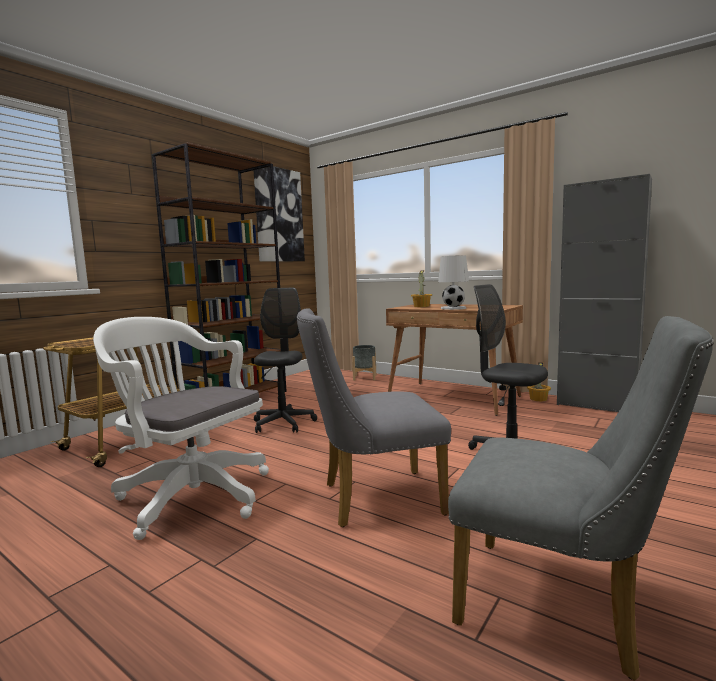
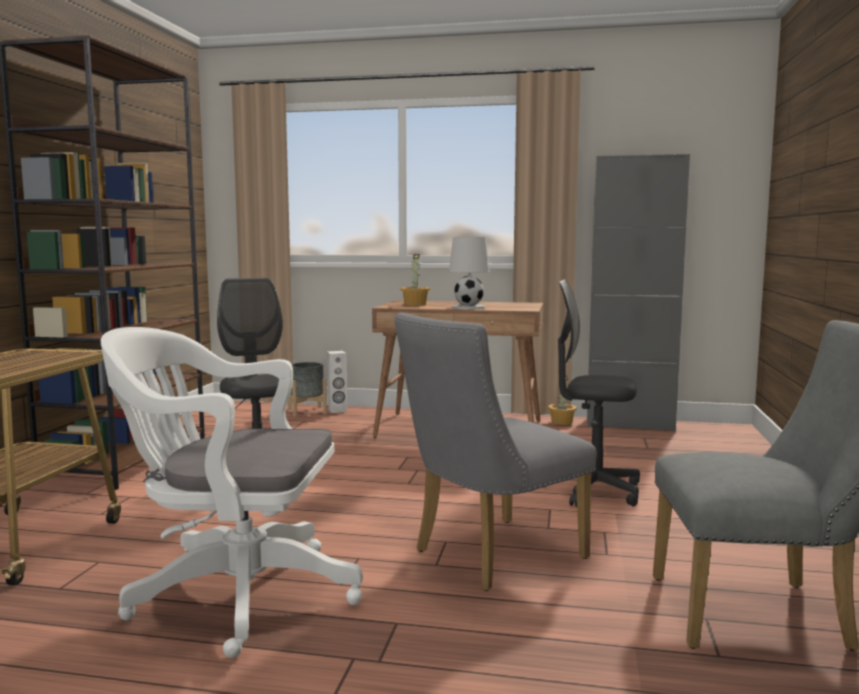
camera: 25 degrees left, 0 degrees up
(279, 215) = (163, 155): picture -> none
(384, 378) = (337, 410): none -> white speaker

